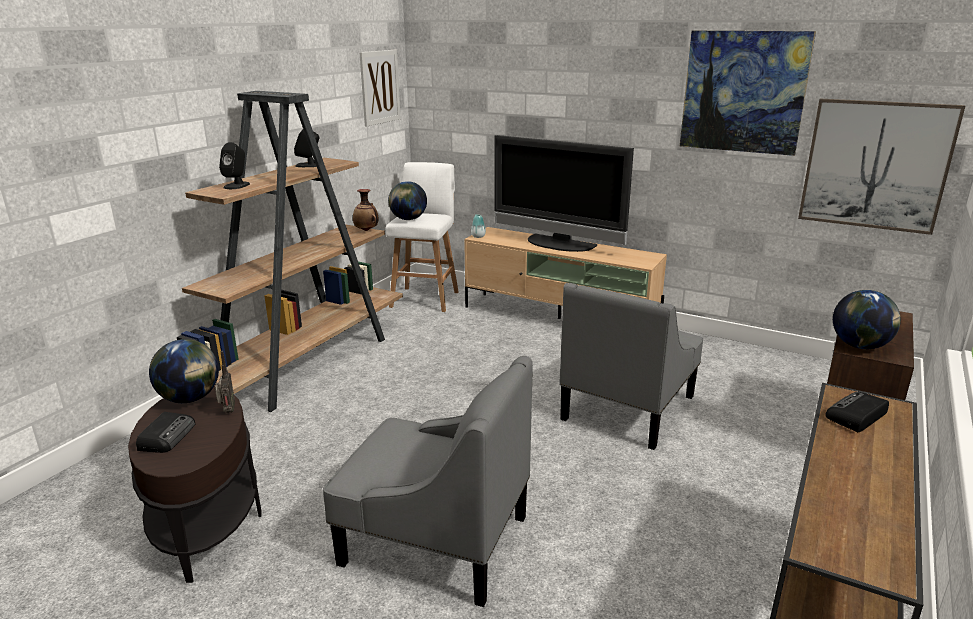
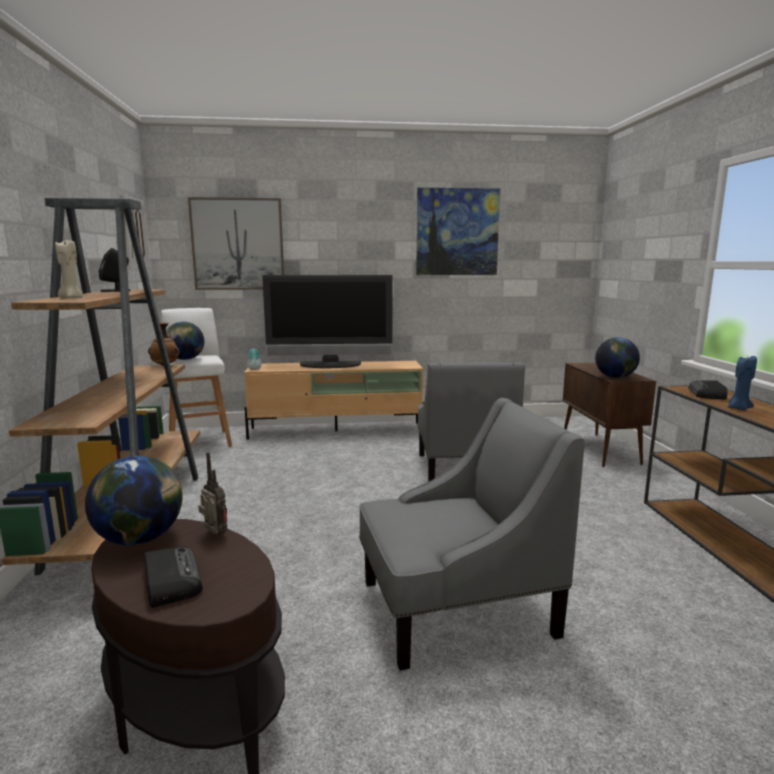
camera: 35 degrees left, 10 degrees down
(237, 185) = (71, 298): black speaker -> beige candle
(838, 451) = (738, 408): none -> blue candle
(875, 165) = (545, 276): picture -> picture (238, 244)

